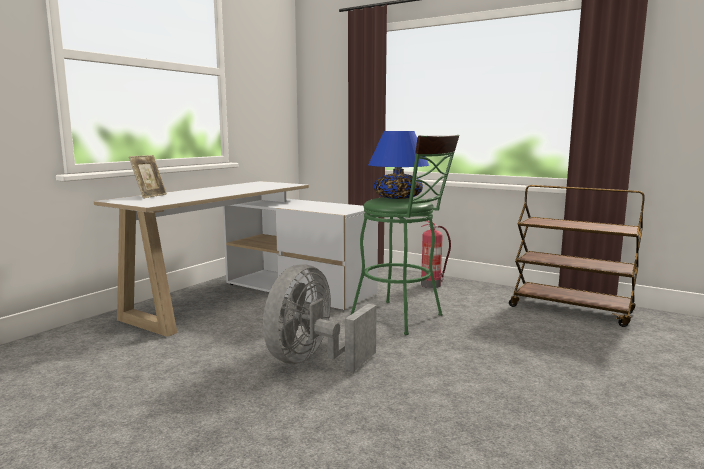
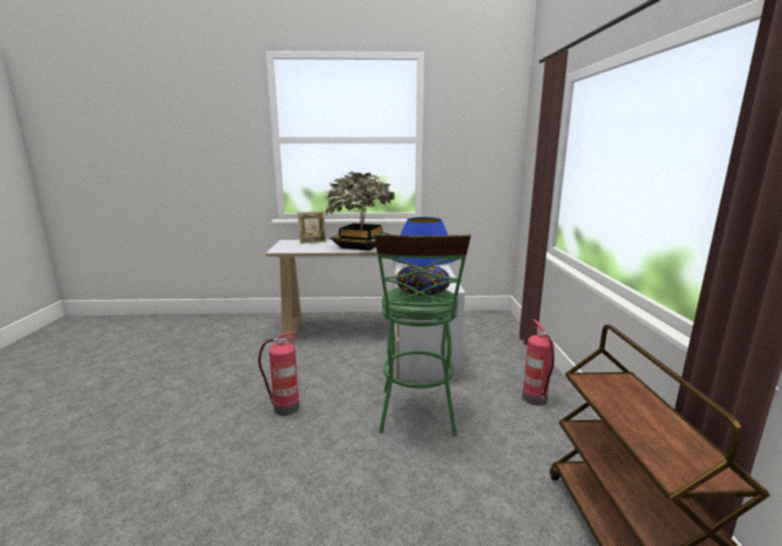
camera: 55 degrees right, 5 degrees up
(220, 191) = (361, 246): none -> potted plant
(313, 361) = (285, 408): grey fan -> fire extinguisher

